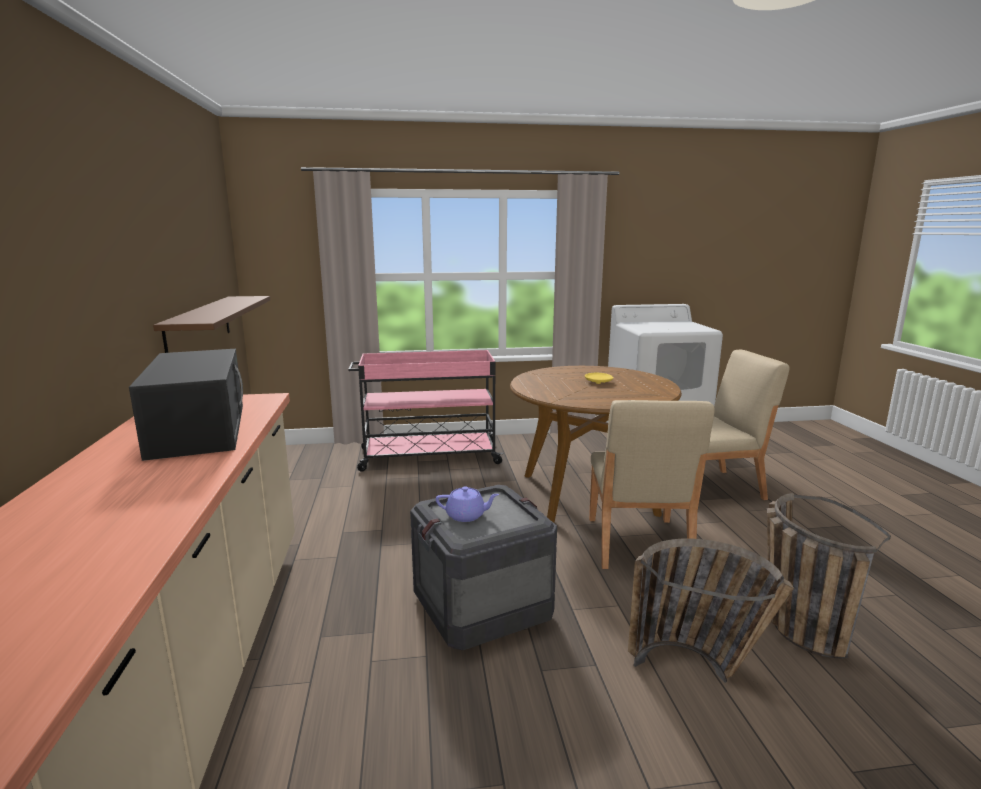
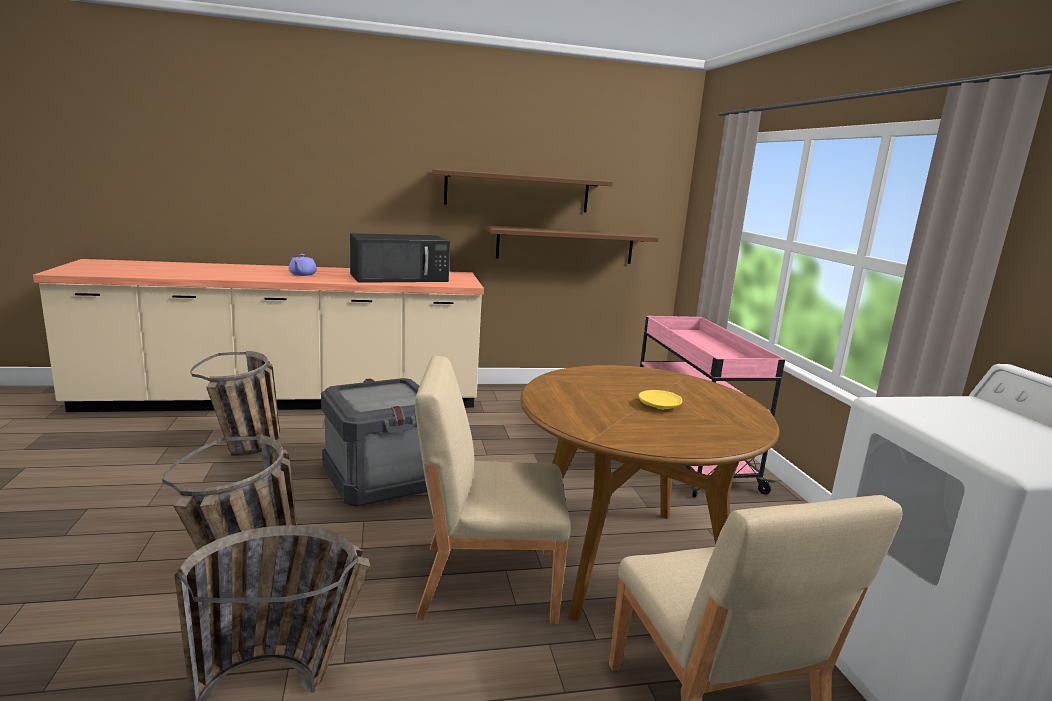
camera: 85 degrees right, 0 degrees up
(163, 268) = (517, 191): none -> brown shelf
(383, 758) = (248, 449): none -> basket
(466, 515) = (382, 393): purple teapot -> purple teapot (302, 274)

